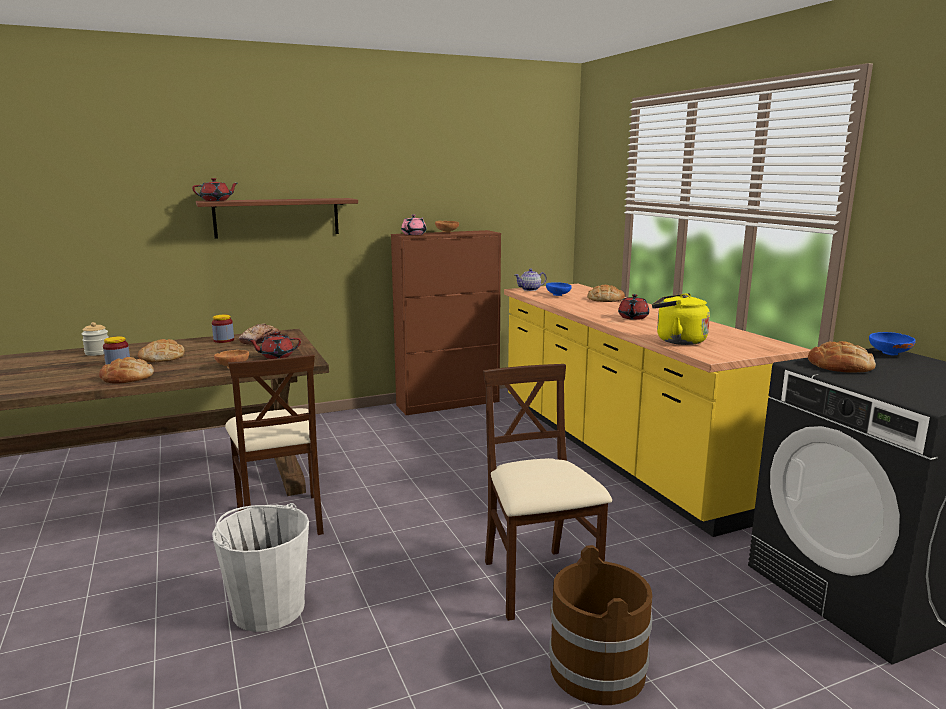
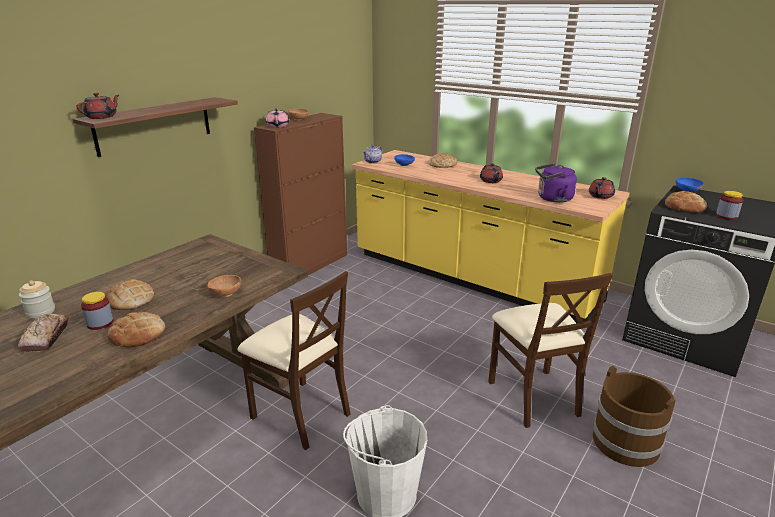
camera: 30 degrees left, 10 degrees up
(224, 340) = (159, 264): jar -> jar (726, 216)
(260, 340) = (197, 256): bread -> bread (46, 337)
(276, 356) = (246, 271): red teapot -> red teapot (600, 196)
(538, 583) = (533, 396): beige chair -> beige chair turned 150 degrees counterclockwise
(677, 341) = (552, 199): yellow kettle -> purple kettle

